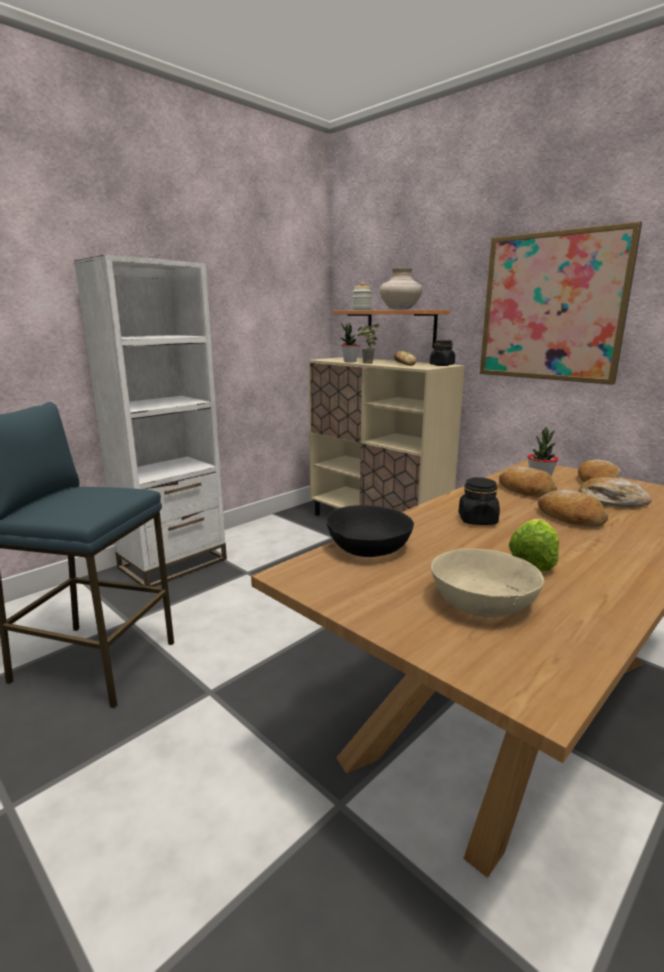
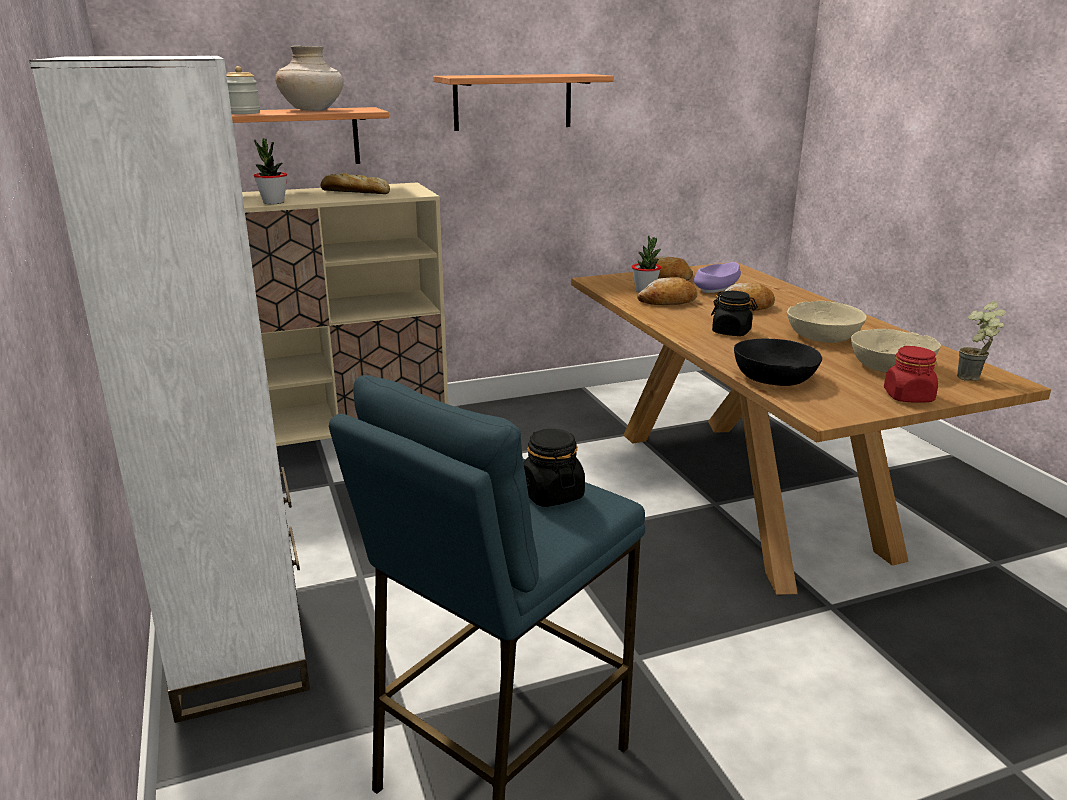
camera: 65 degrees left, 5 degrees up
(366, 363) = (316, 201): potted plant -> potted plant (974, 380)
(386, 616) = (908, 397): none -> red jar
(442, 365) = (405, 187): black jar -> black jar (551, 494)
(535, 559) = (823, 336): lettuce -> beige bowl
(551, 307) = (513, 102): picture -> shelf
(610, 501) = (716, 288): bread -> purple bowl

